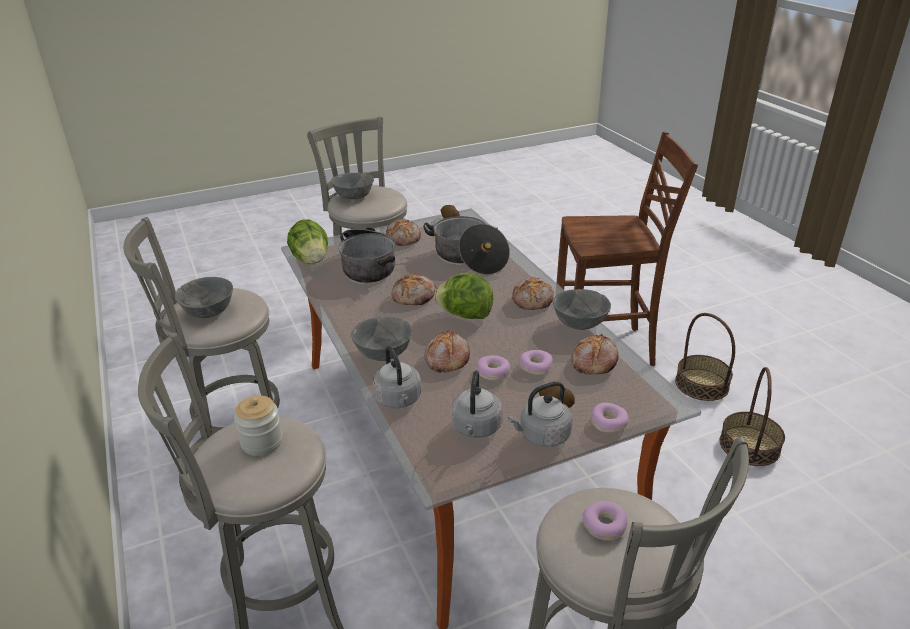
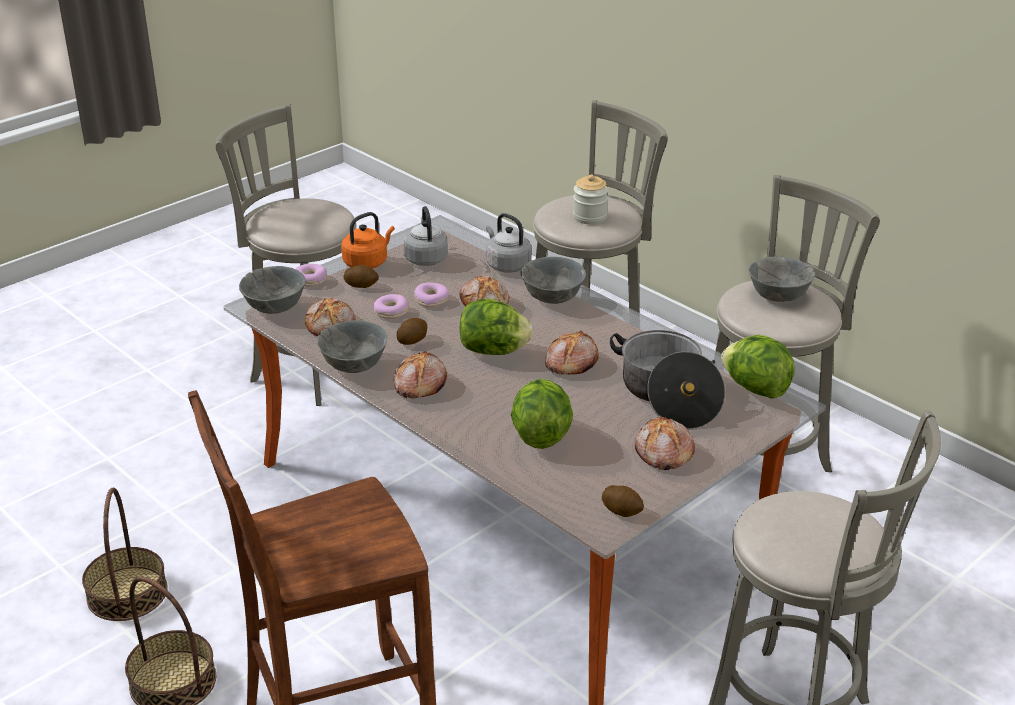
camera: 160 degrees right, 0 degrees up
(354, 197) = (835, 524): grey bowl -> grey bowl (274, 307)
(468, 258) = (540, 435): cooking pot -> lettuce
(526, 336) = (412, 340): none -> potato
(542, 436) = (367, 262): grey kettle -> orange kettle
(604, 526) = (308, 218): donut -> none

